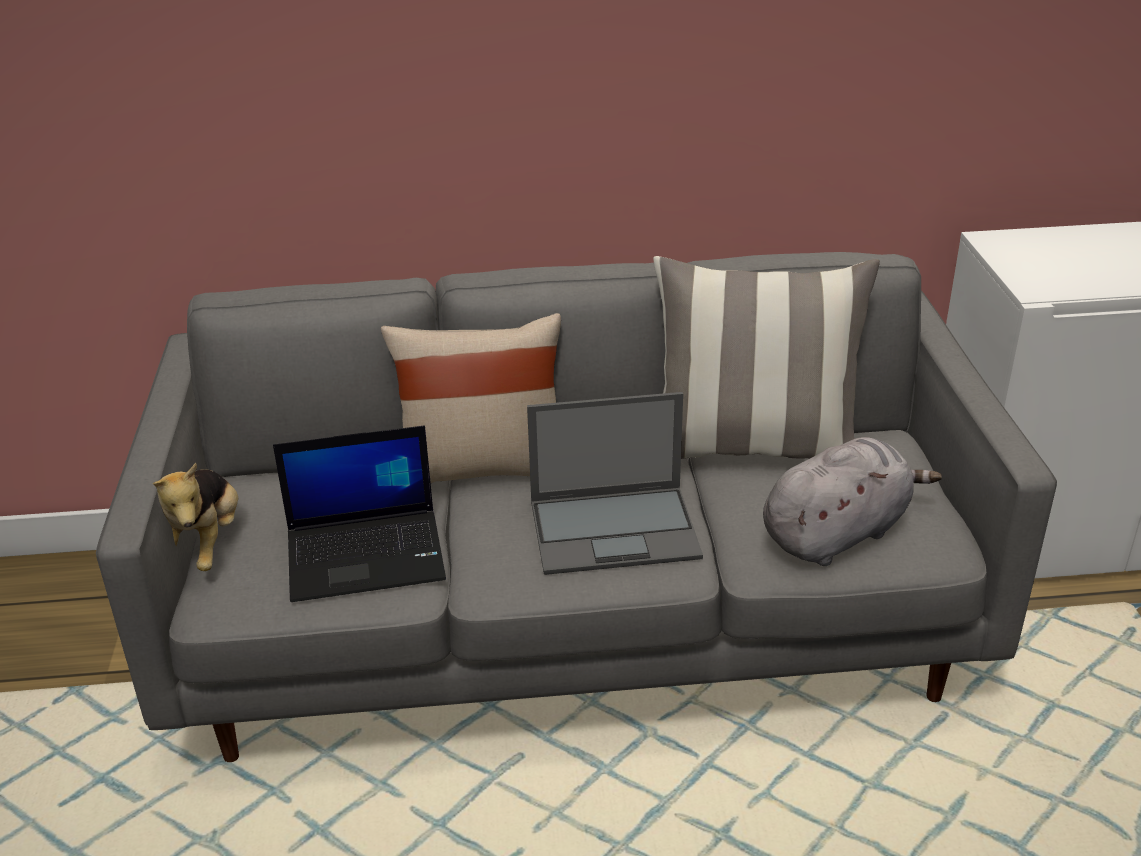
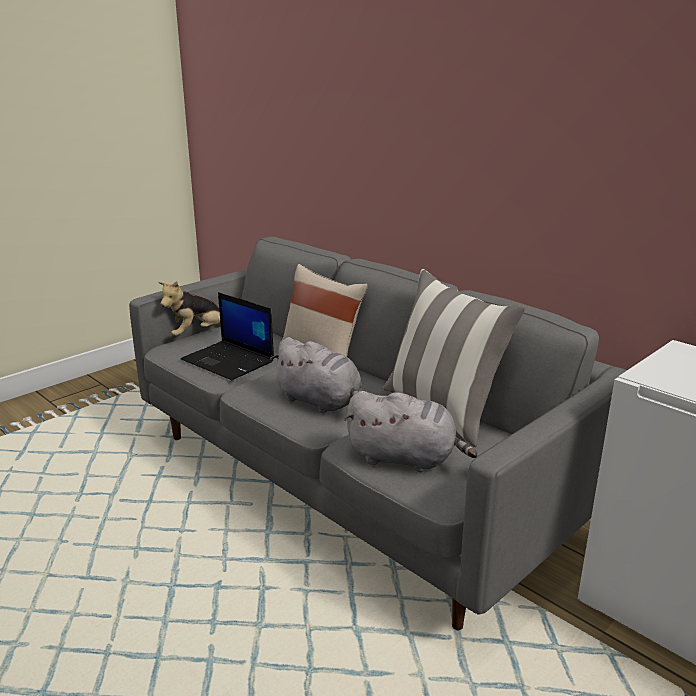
camera: 50 degrees right, 10 degrees down
(616, 529) = (321, 402): laptop -> grey plush toy

